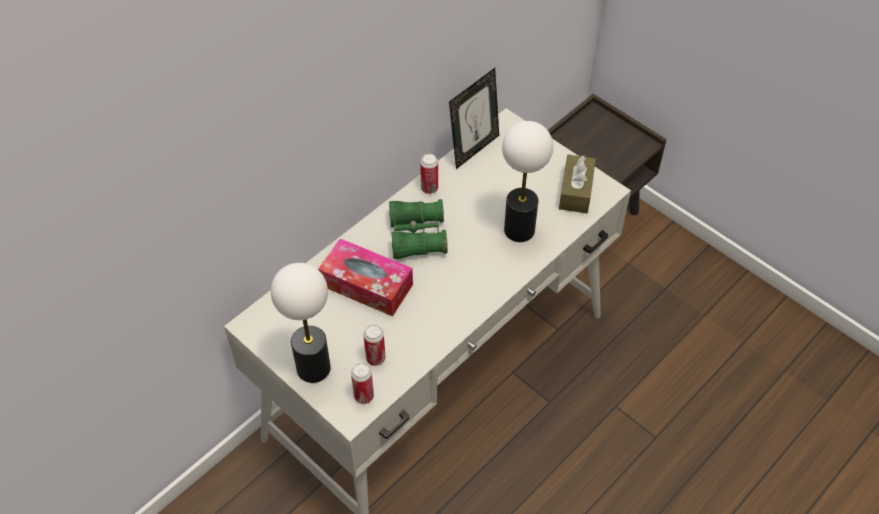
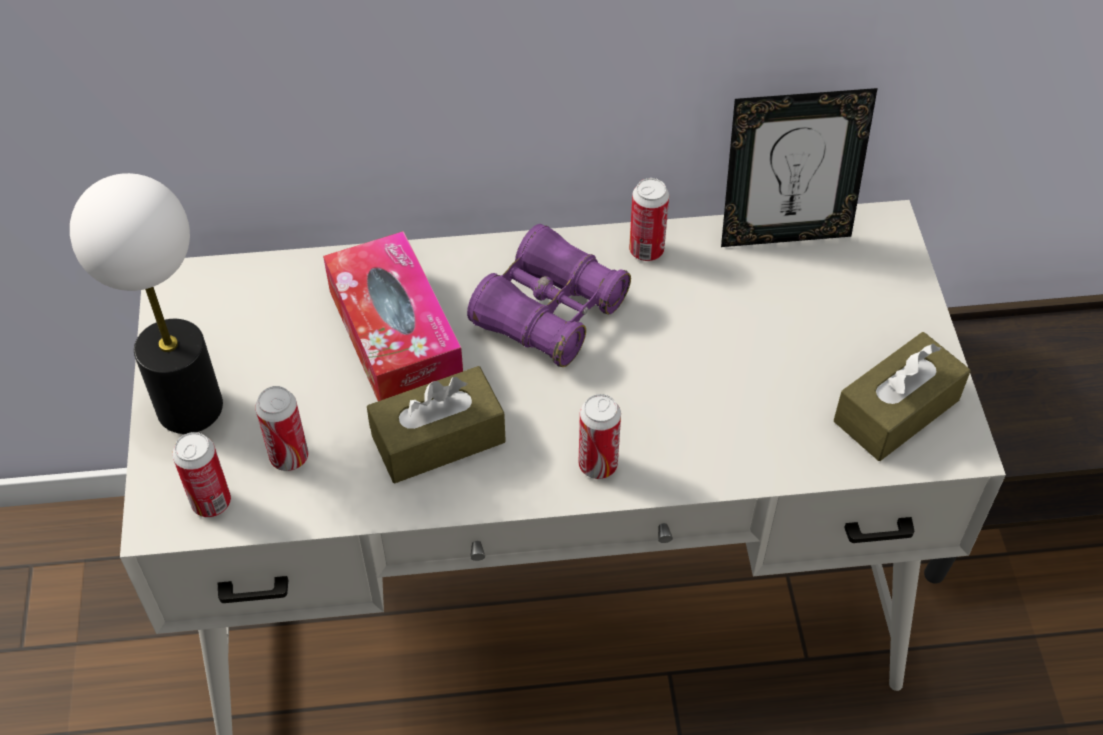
camera: 40 degrees right, 0 degrees up
(417, 236) = (549, 312): green binoculars -> purple binoculars
(426, 312) = (438, 439): none -> brown tissue box
(494, 280) = (598, 465): none -> can
(518, 230) = (726, 410): table lamp -> none

